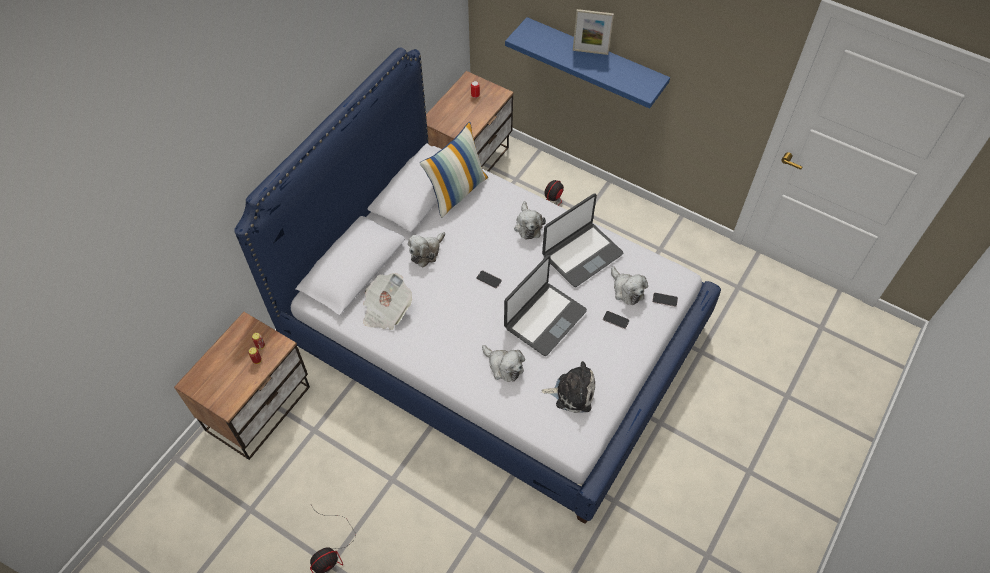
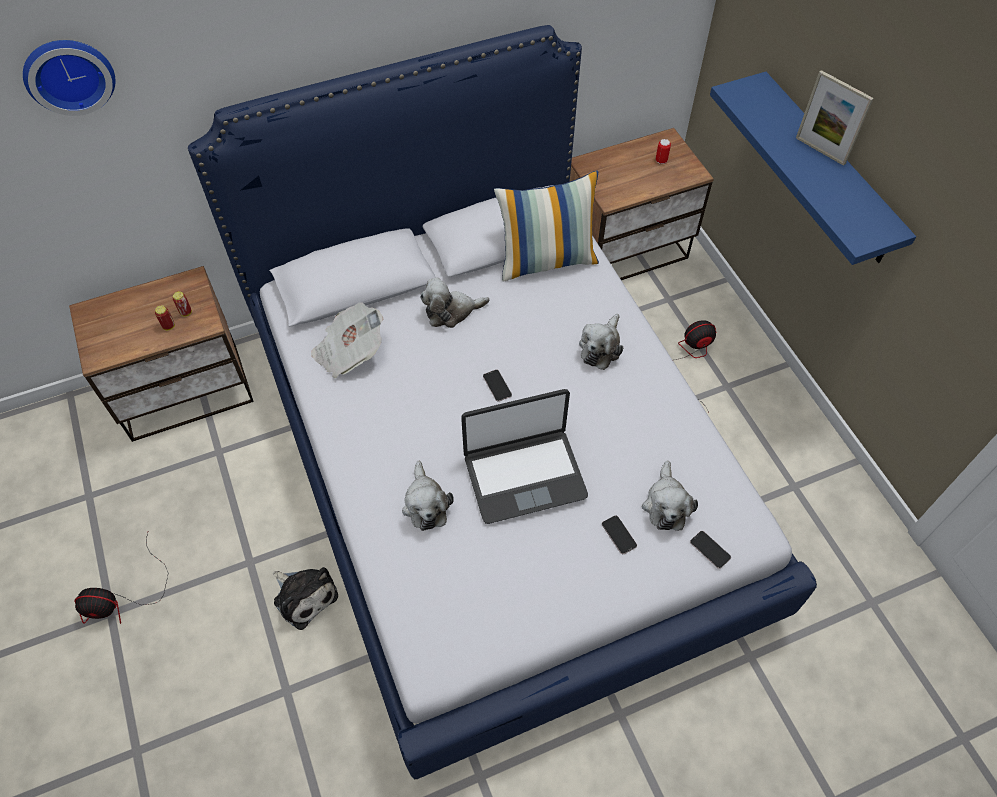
camera: 35 degrees right, 0 degrees up
(163, 222) = (68, 73): none -> wall clock
(571, 392) = (482, 593): plush toy -> plush toy (304, 595)
(581, 254) = (641, 422): laptop -> none

